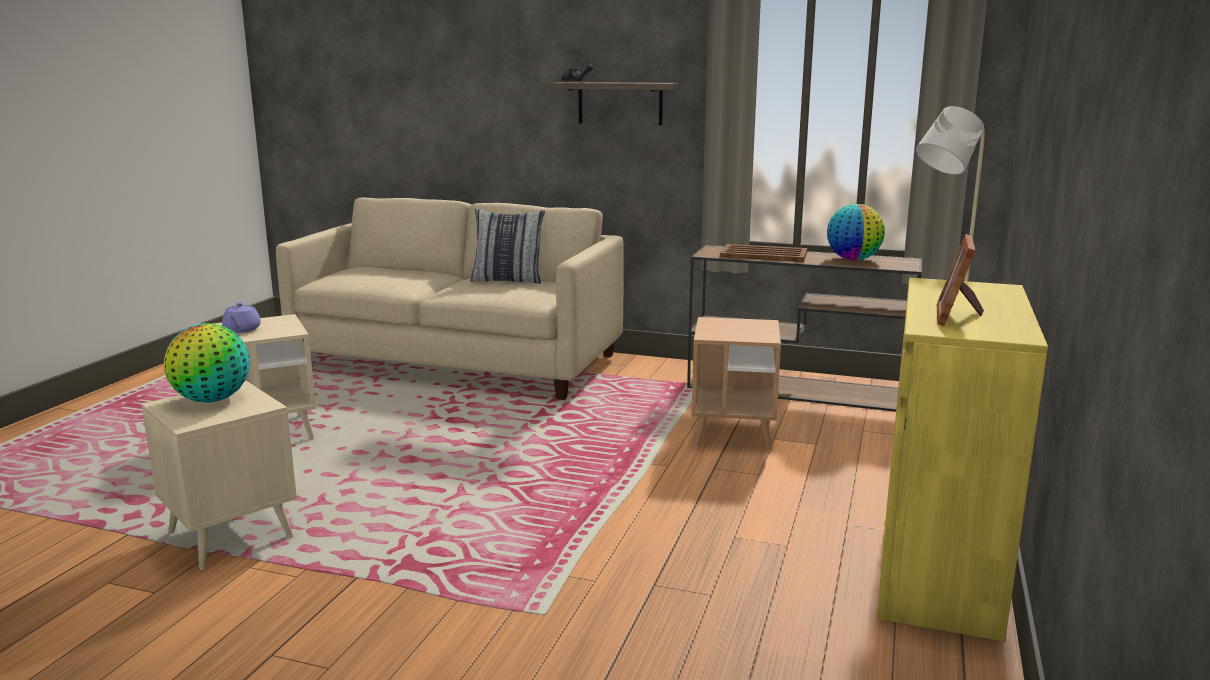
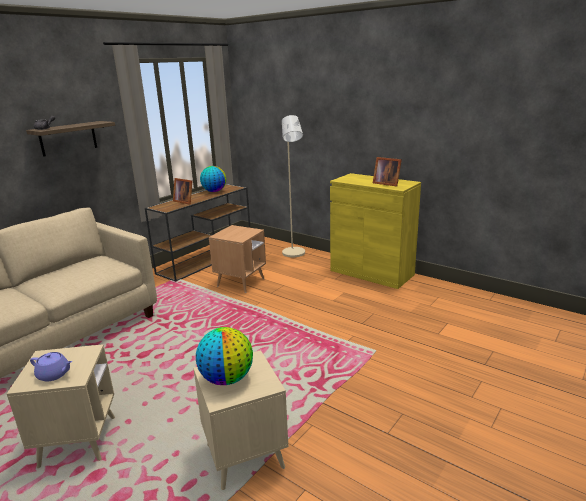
camera: 70 degrees left, 5 degrees up
(508, 280) = (63, 270): pillow -> none
(764, 255) = (184, 201): brown tray -> picture frame

